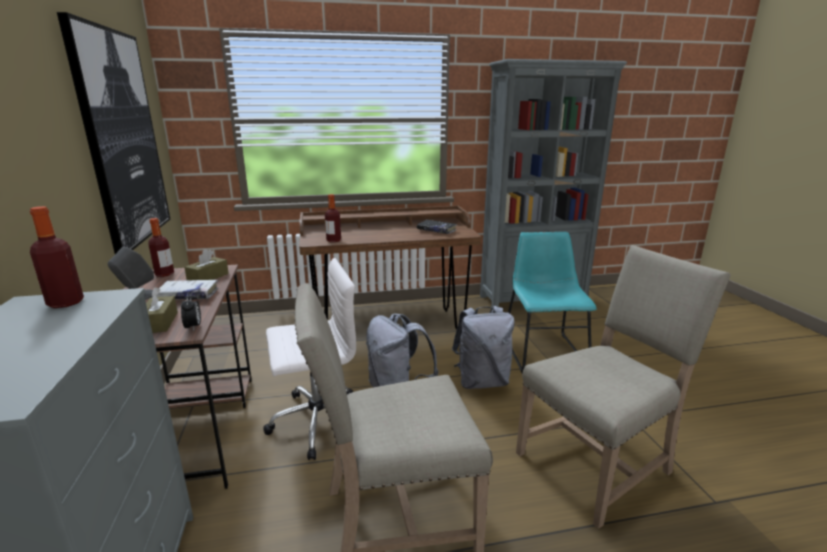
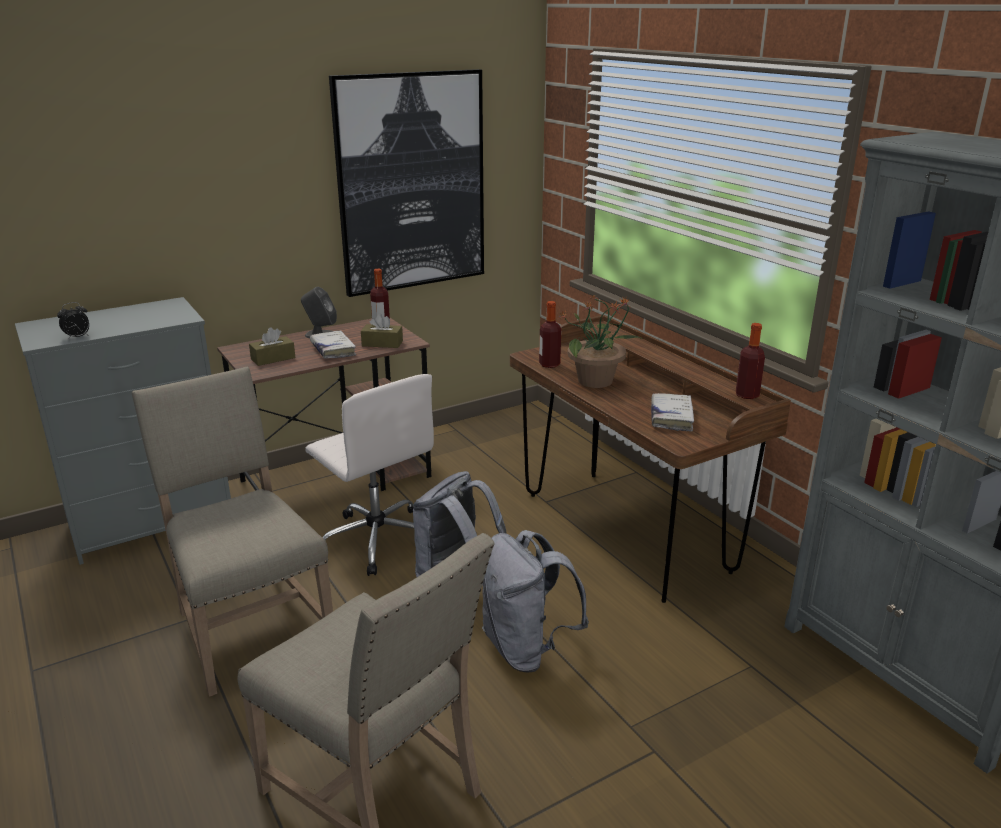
camera: 70 degrees right, 5 degrees up
(65, 303) = (171, 311): bottle -> bottle (747, 395)
(193, 327) = (268, 372): alarm clock -> alarm clock (77, 337)
(373, 235) = (596, 381): none -> potted plant
(436, 231) = (671, 417): black book -> white book
(542, 350) = (675, 709): turquoise chair -> none

